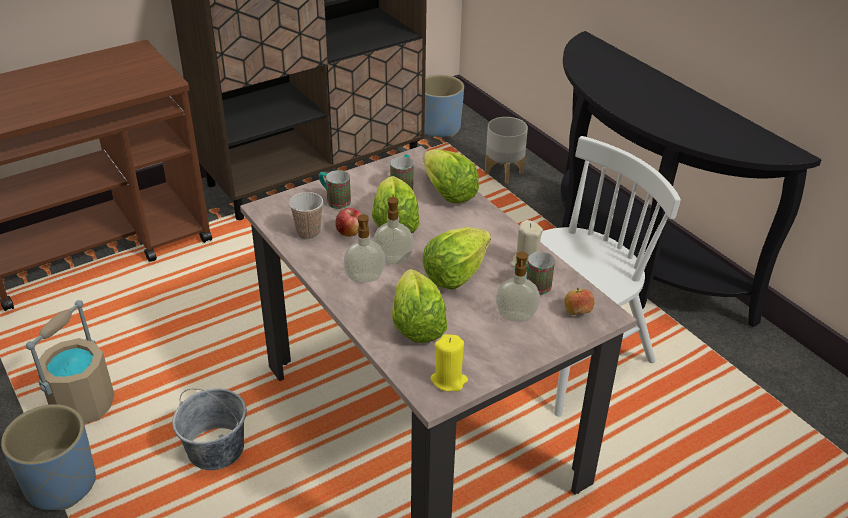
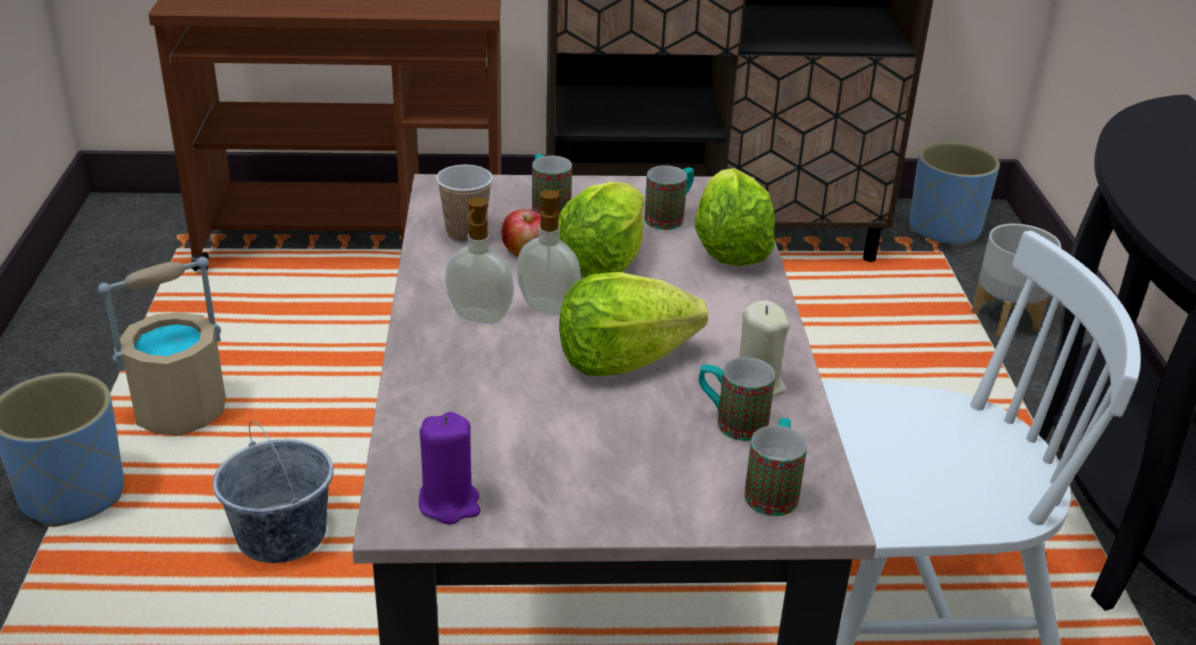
camera: 30 degrees right, 5 degrees down
(417, 324) = (487, 405): lettuce -> none
(449, 380) = (449, 503): yellow candle -> purple candle
(515, 317) = (655, 456): soap dispenser -> none
(577, 312) = (773, 490): apple -> mug

